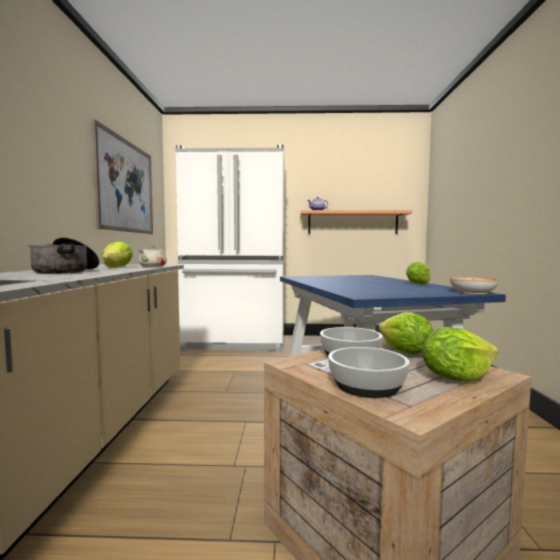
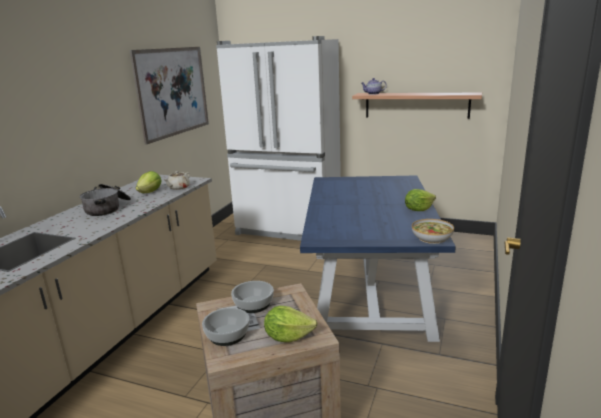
camera: 20 degrees right, 15 degrees up
(404, 353) = (293, 306): lettuce -> none

